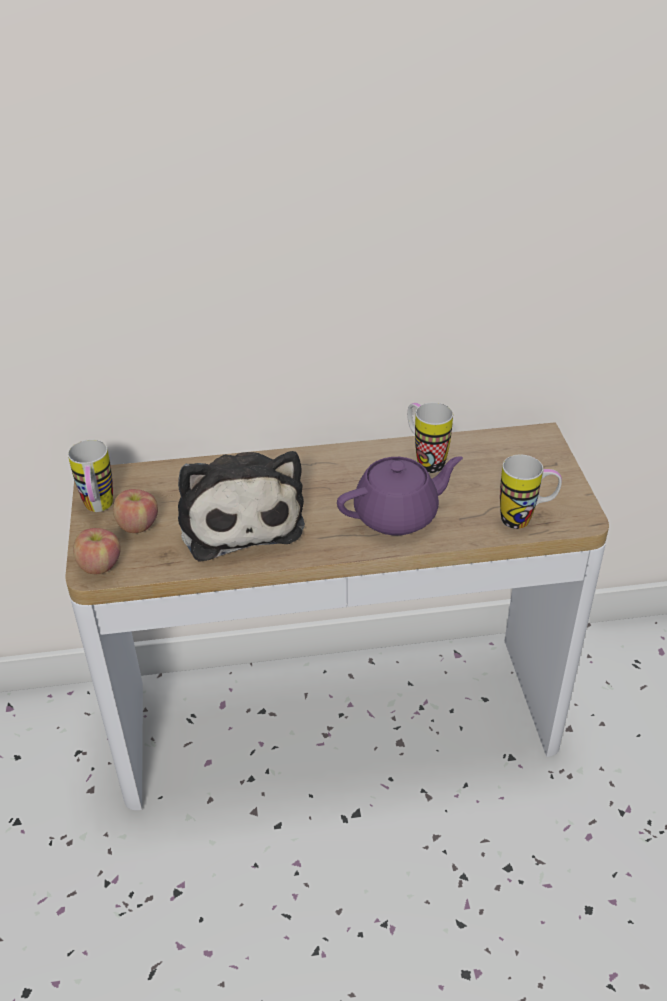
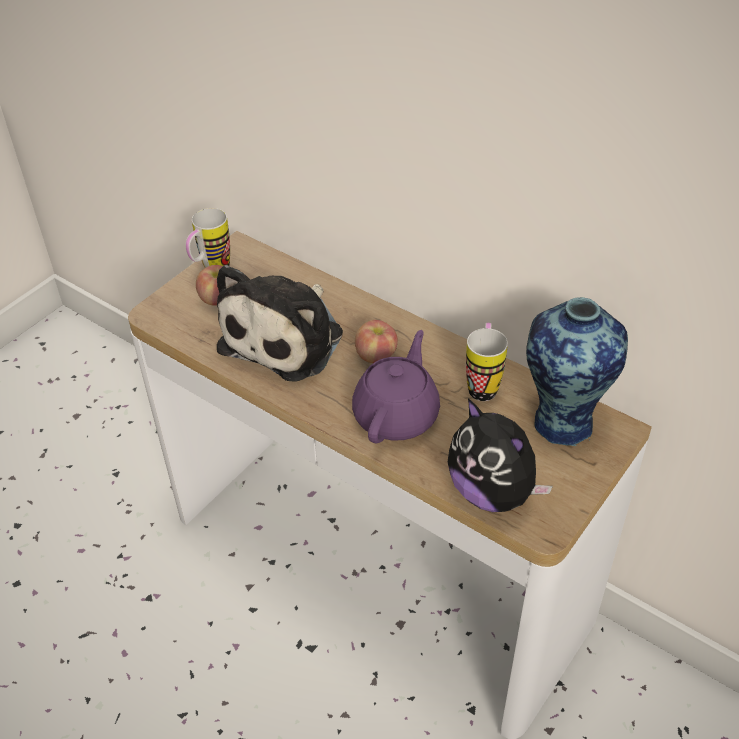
camera: 45 degrees right, 5 degrees up
(100, 565) = (161, 312): apple -> apple (376, 355)
(398, 515) = (397, 415): purple teapot -> purple teapot turned 90 degrees counterclockwise
(504, 451) = (563, 420): none -> vase
(525, 520) = (493, 492): mug -> plush toy

